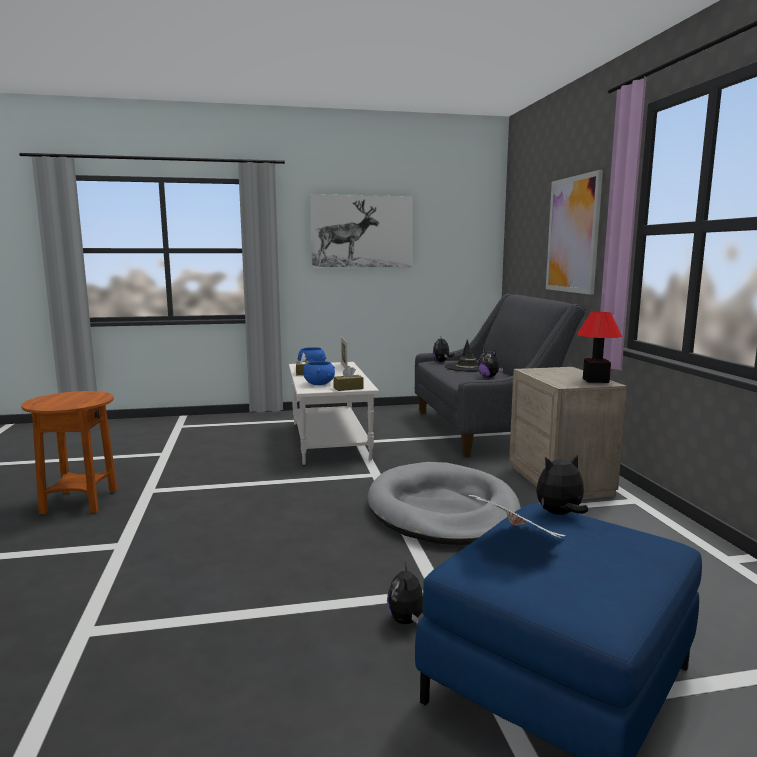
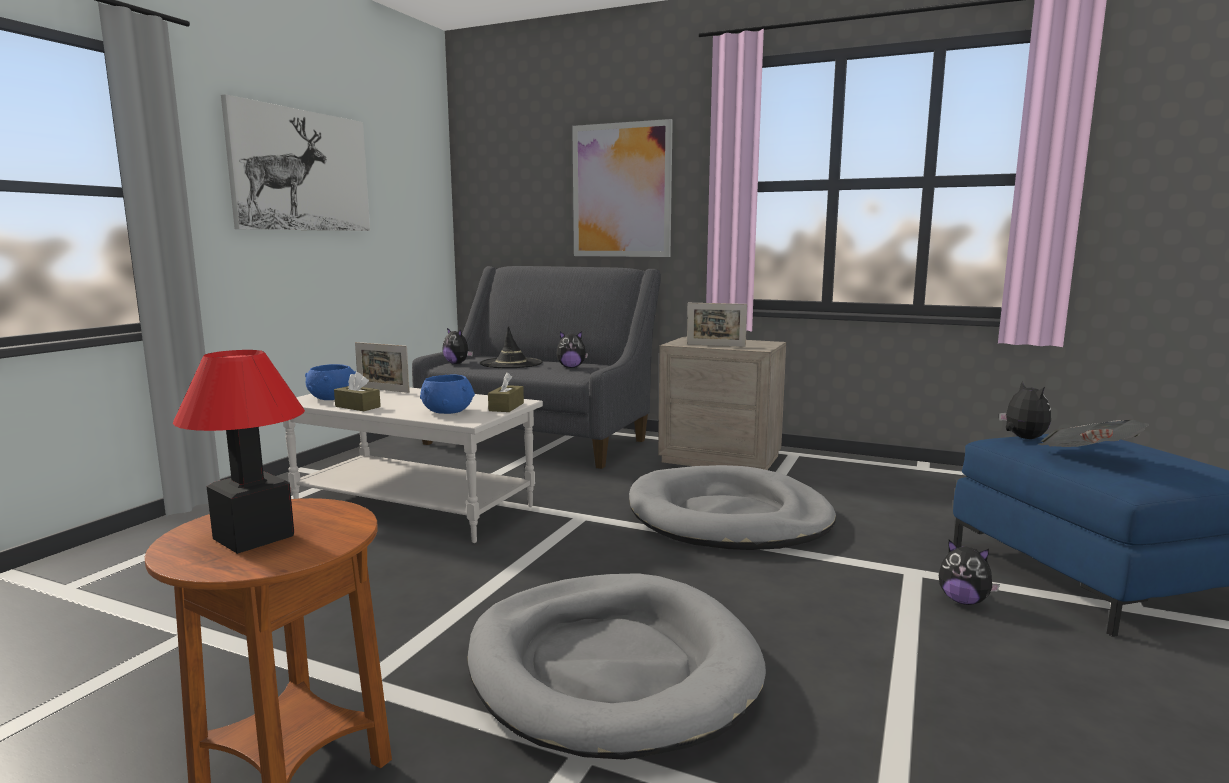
camera: 55 degrees left, 0 degrees up
(199, 530) = (611, 668): none -> grey dog bed
(549, 376) = (715, 345): none -> picture frame
(560, 514) = (1022, 438): plush toy -> plush toy turned 150 degrees clockwise
(596, 380) = (754, 342): table lamp -> table lamp (255, 536)

